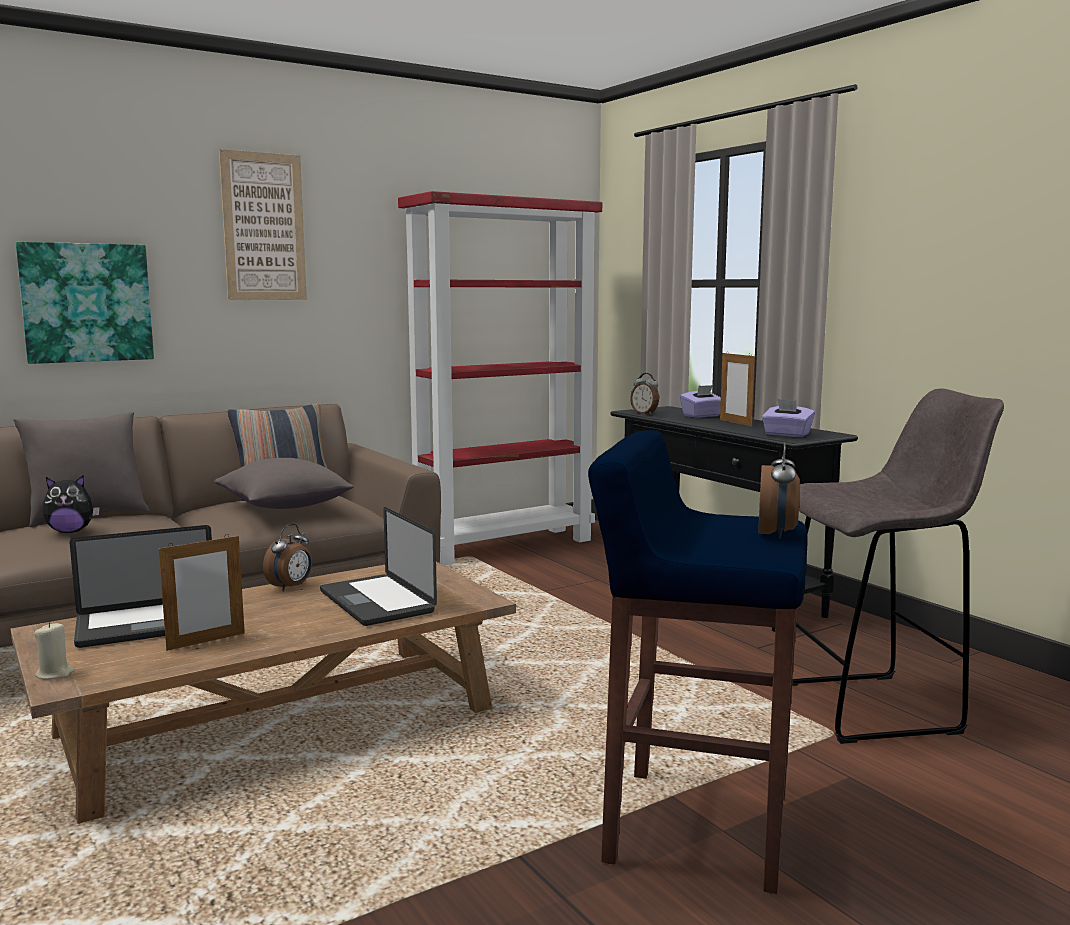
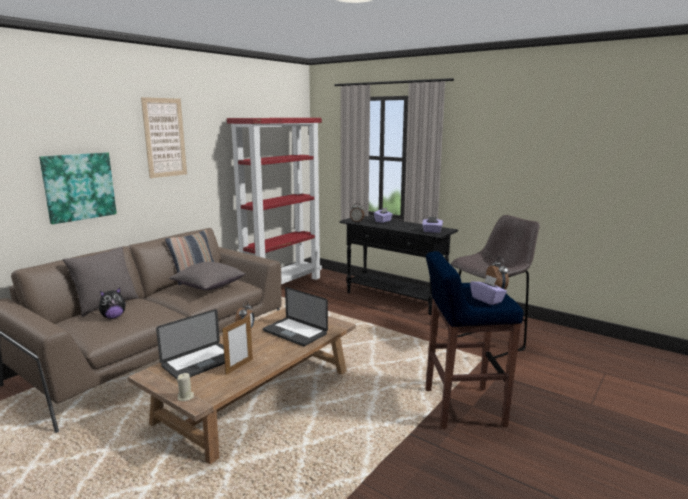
camera: 20 degrees left, 5 degrees up
(726, 544) = (487, 300): none -> purple tissue box
(735, 423) = (402, 225): picture frame -> none

